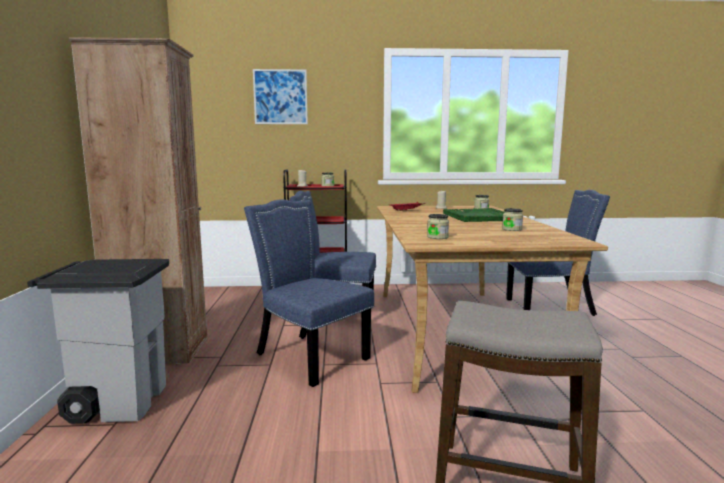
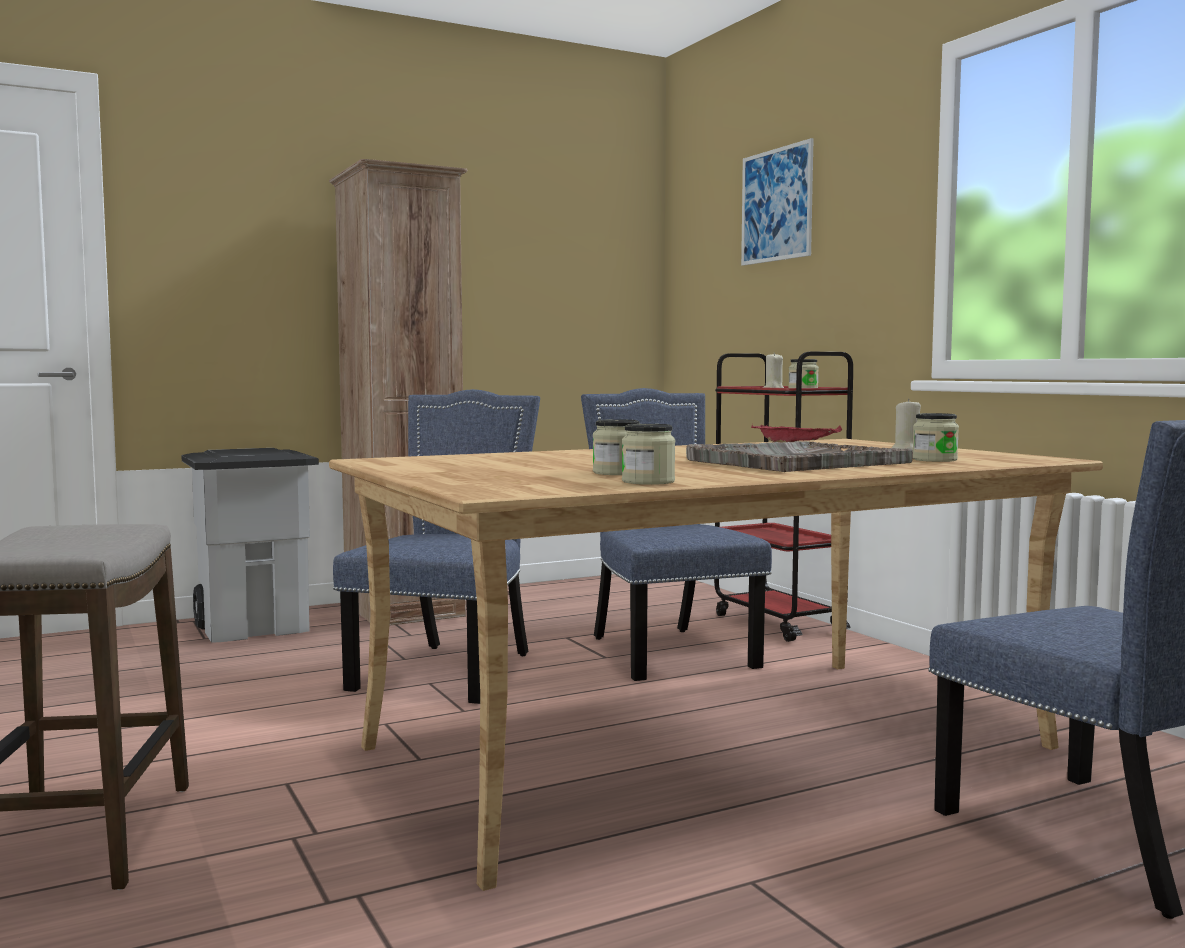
camera: 65 degrees right, 5 degrees down
(437, 237) = (448, 460): jar -> jar (648, 482)
(478, 217) = (795, 461): green tray -> grey tray

